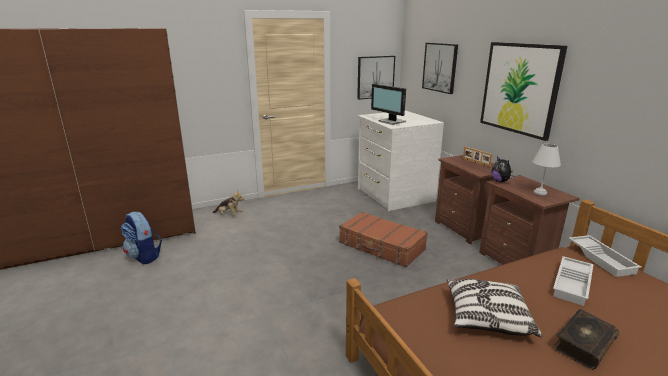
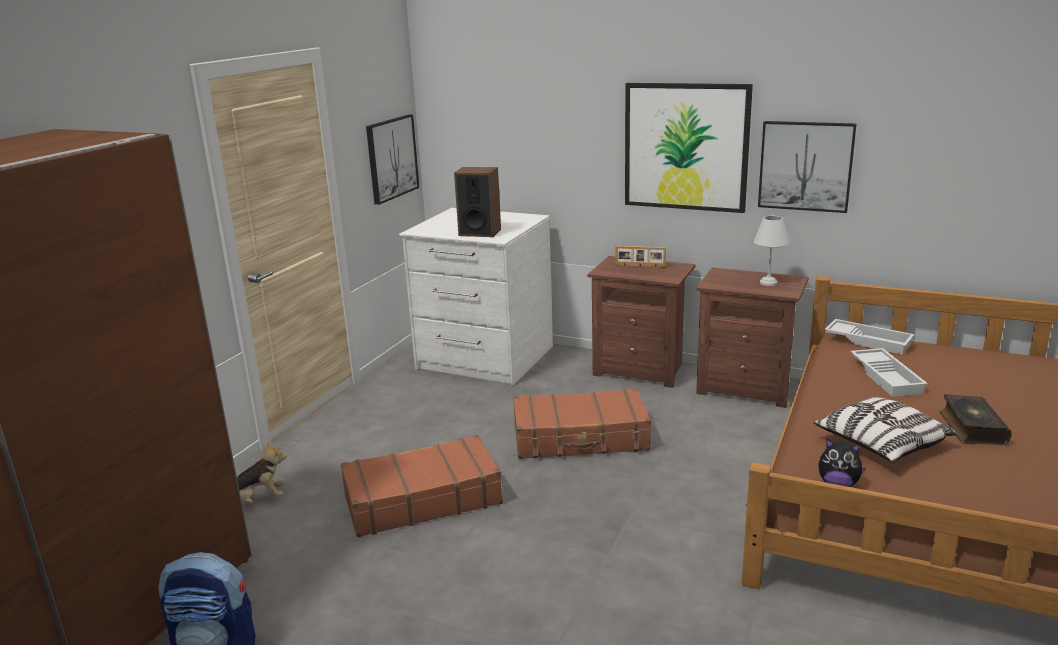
camera: 40 degrees left, 0 degrees up
(278, 240) = (422, 499): none -> brown suitcase
(391, 122) = (480, 232): monitor -> speaker
(440, 67) = (520, 127): picture -> picture (805, 166)
(500, 181) = (710, 282): plush toy -> plush toy (838, 484)

